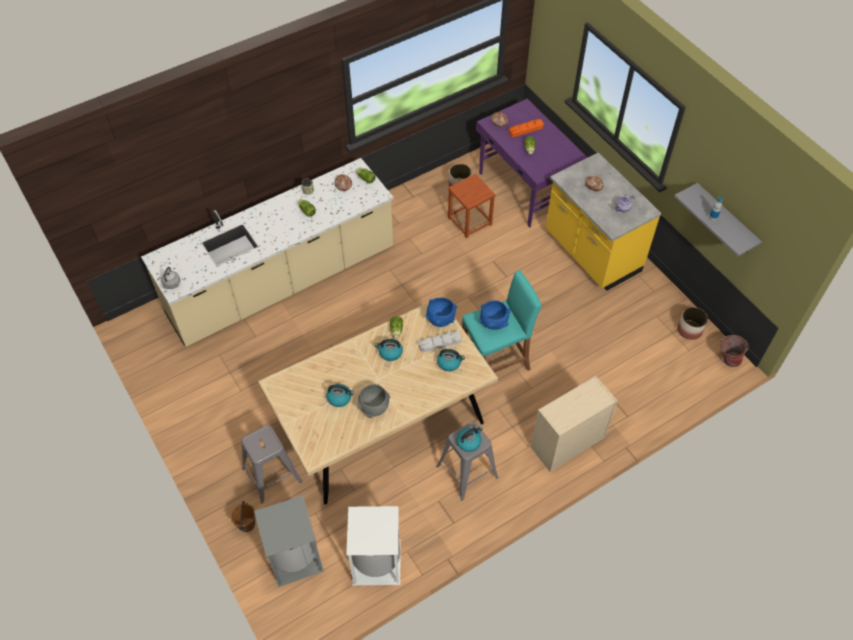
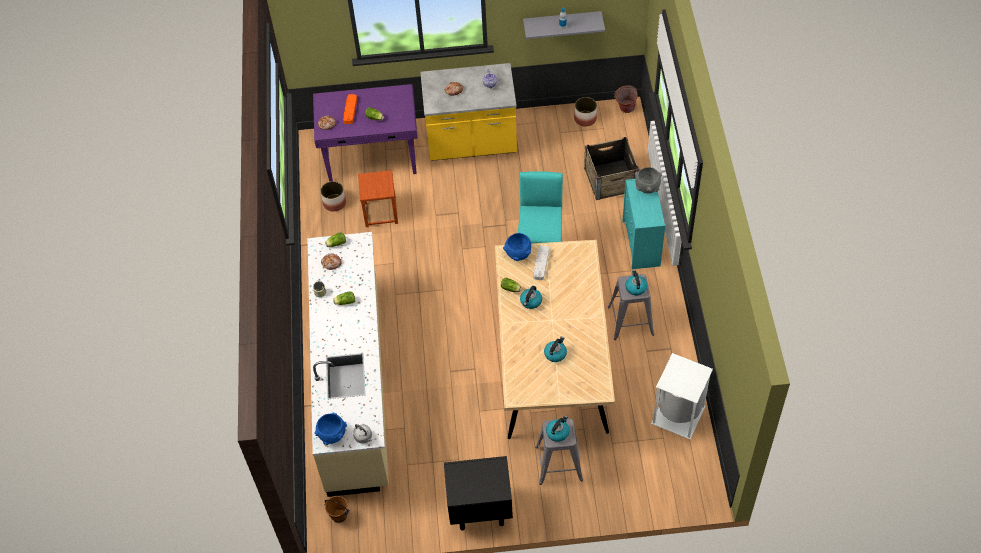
camera: 60 degrees left, 0 degrees up
(196, 429) = (479, 509): none -> black nightstand
(246, 524) = (597, 499): brown bucket -> brown bucket (339, 516)
(294, 557) = (644, 473): grey trash can -> none
(374, 407) = (578, 332): grey bowl -> grey bowl (647, 187)
(449, 363) = (564, 265): kettle -> kettle (558, 432)
(494, 323) = (540, 221): blue bowl -> blue bowl (332, 434)
(566, 443) = (641, 244): beige dresser -> turquoise dresser
(629, 383) = (611, 179): none -> crate

